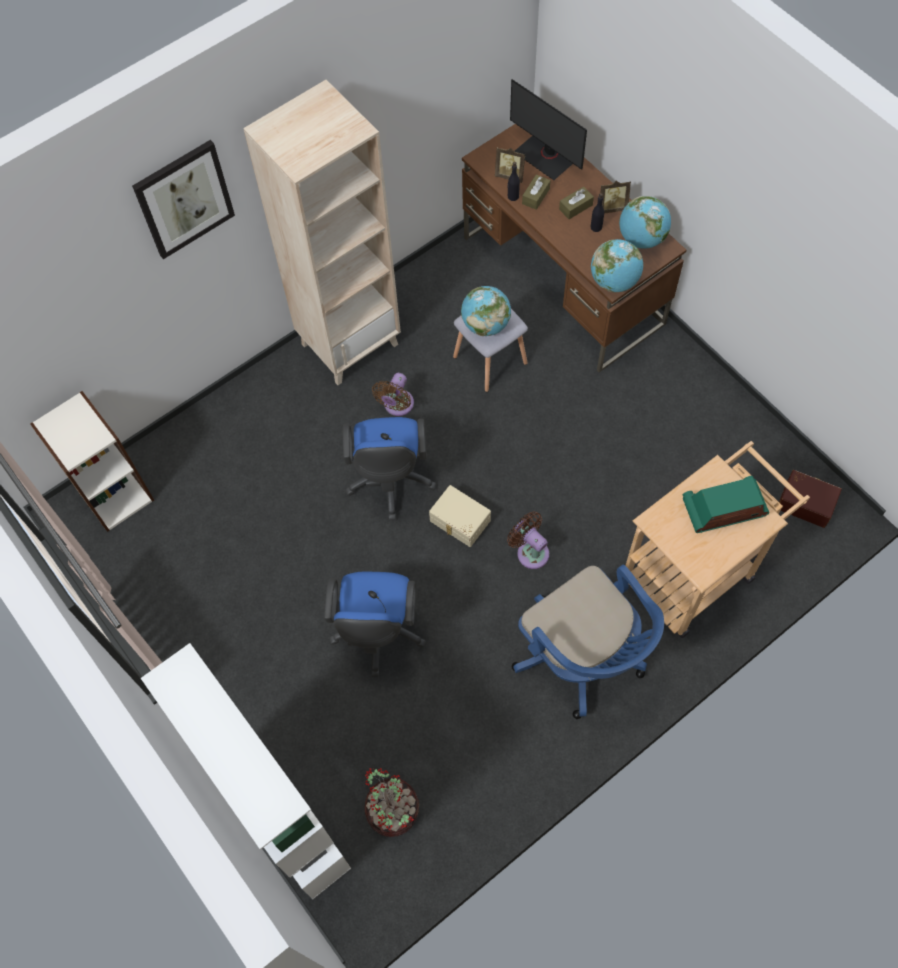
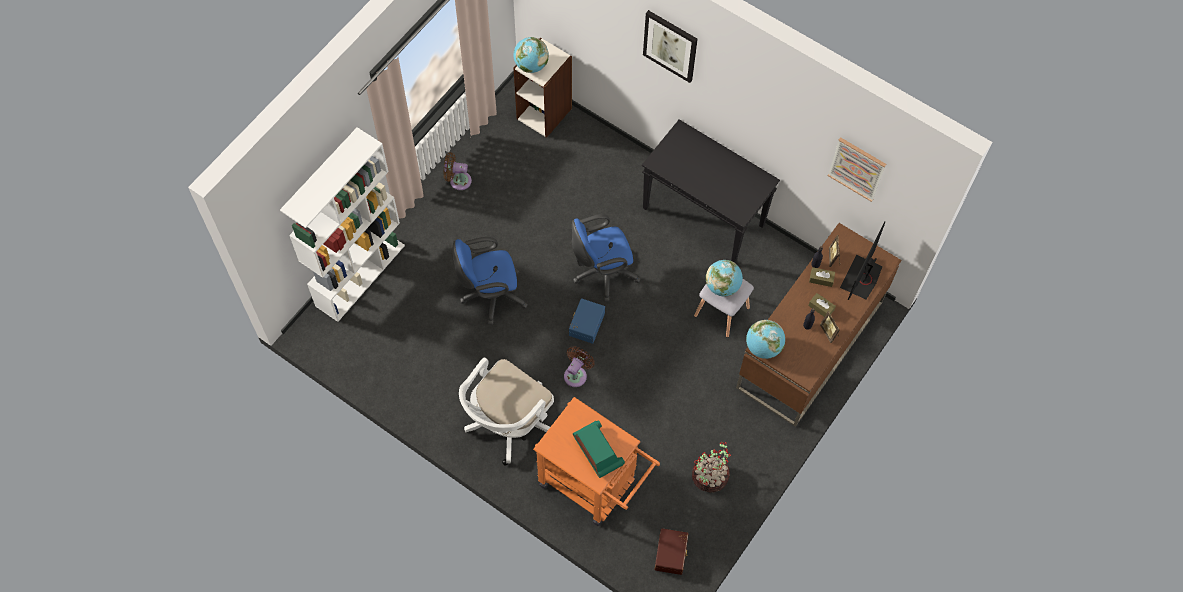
camera: 70 degrees right, 0 degrees up
(350, 343) = (704, 217): beige bookcase -> black console table
(392, 809) = (379, 334): potted plant -> potted plant (710, 476)
(397, 406) = (663, 261): brown fan -> brown fan (458, 180)
(450, 63) = (857, 168): none -> picture
(459, 521) = (585, 324): beige storage box -> blue storage box
(583, 658) = (507, 425): blue office chair -> white office chair
(641, 239) = (808, 358): globe -> globe (531, 65)
(696, 570) = (594, 486): beige cart -> orange cart

